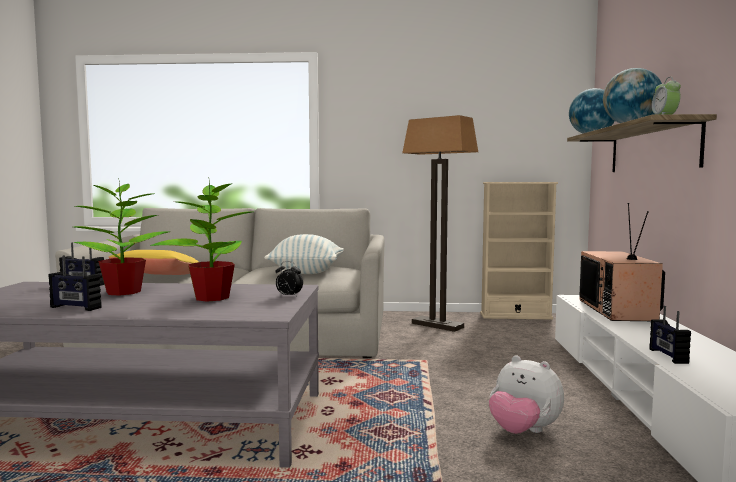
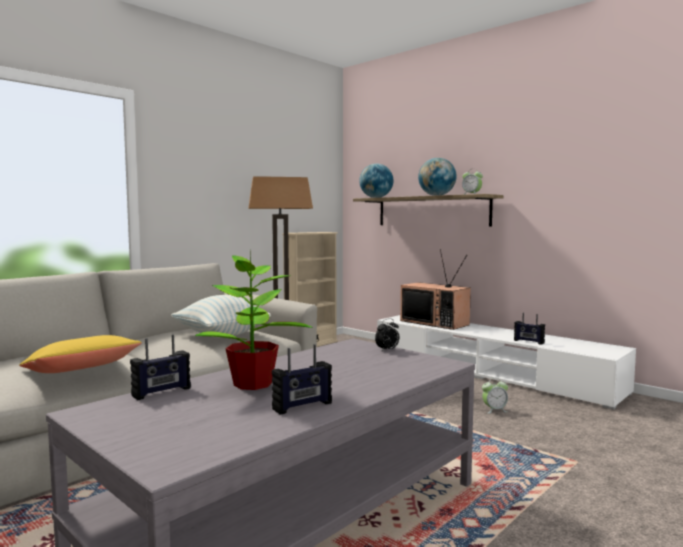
camera: 50 degrees left, 0 degrees up
(211, 297) = (348, 365): potted plant -> none
(523, 431) = (494, 410): plush toy -> alarm clock

